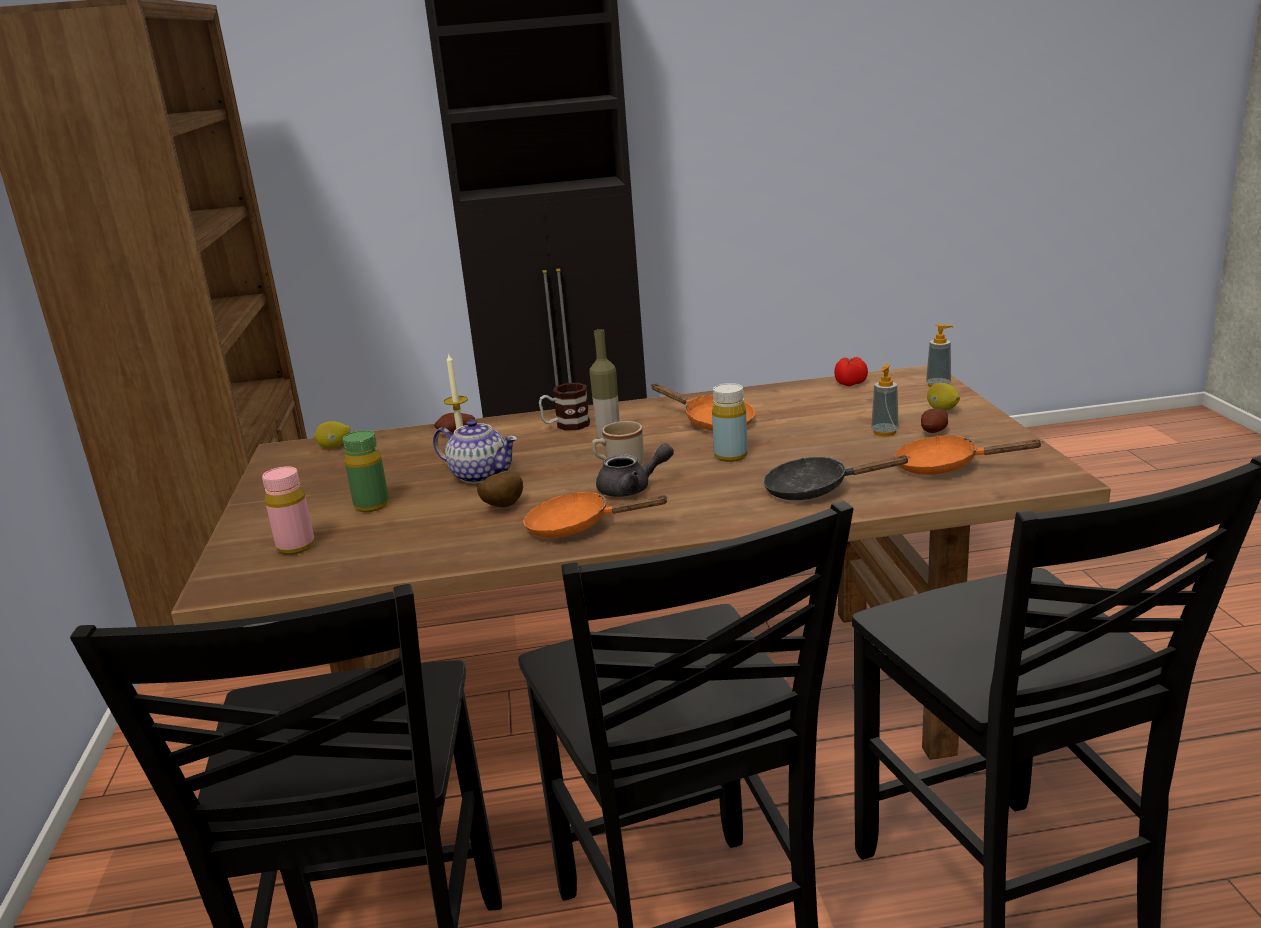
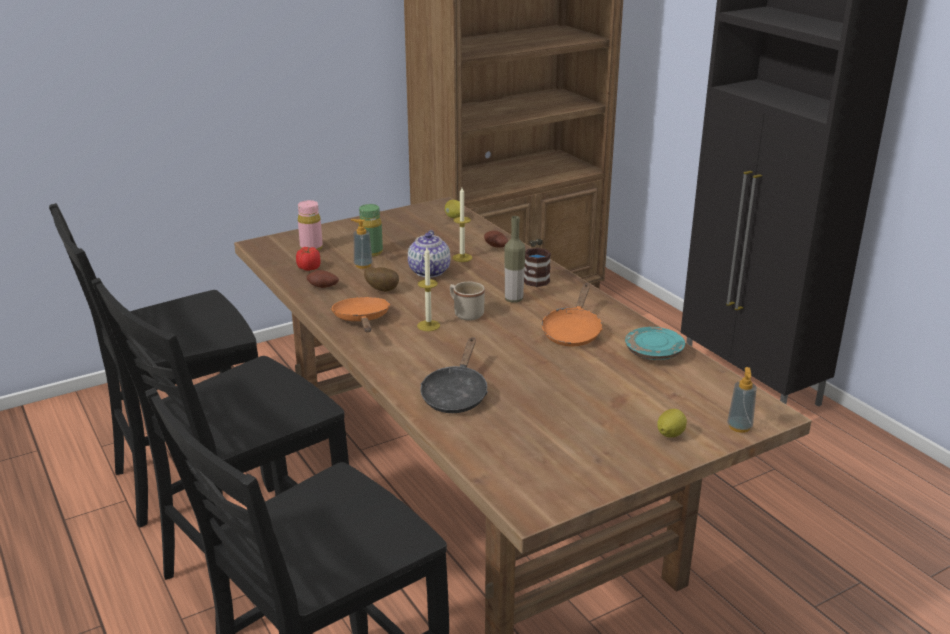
camera: 65 degrees right, 5 degrees up
(632, 489) = (428, 325): grey teapot -> candle
(730, 456) = (505, 351): yellow bottle -> none
(785, 396) = (654, 353): none -> turquoise plate
(815, 490) = (455, 394): black frying pan -> black frying pan turned 150 degrees counterclockwise
(851, 383) = (710, 380): tomato -> tomato (308, 268)
(884, 432) = (593, 411): soap dispenser -> soap dispenser (363, 265)
(935, 432) = (609, 436): potato -> potato (322, 287)
(945, 467) = (529, 448): orange frying pan -> none

